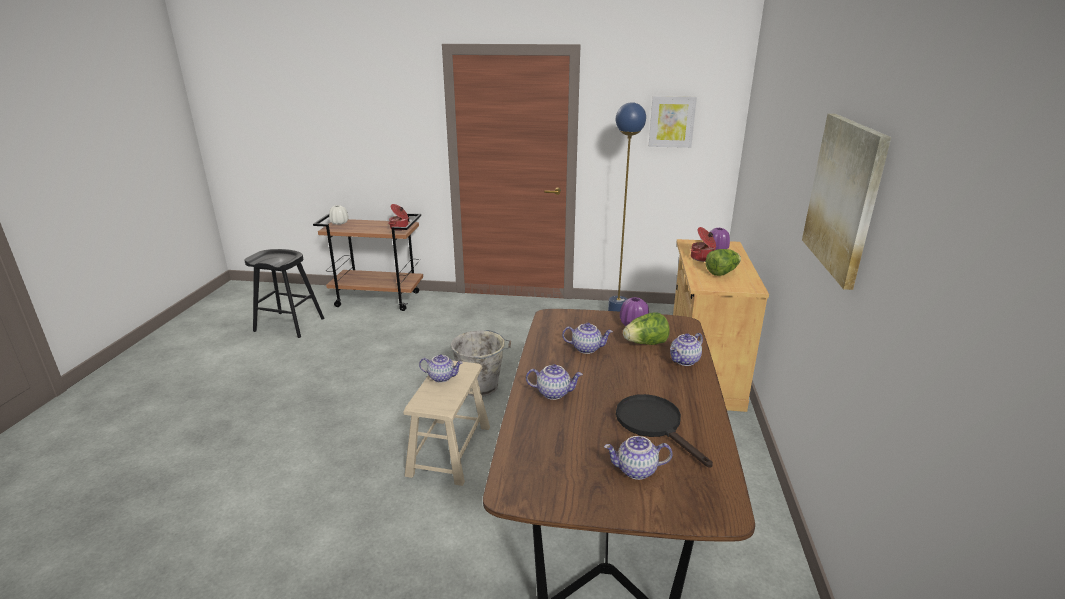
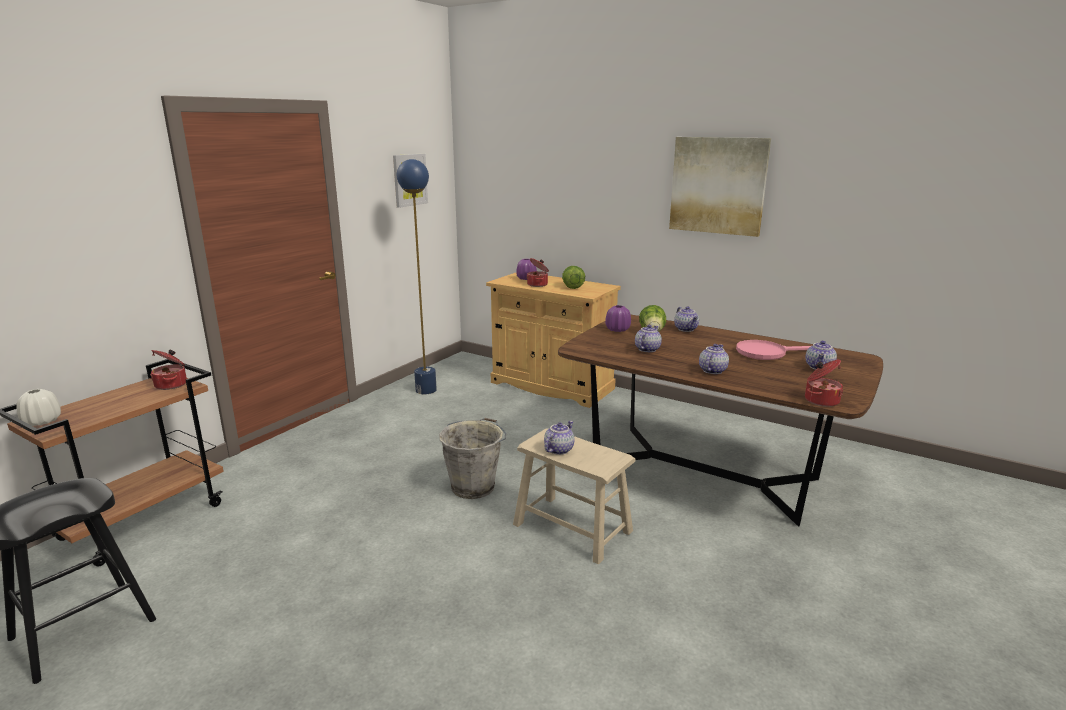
camera: 65 degrees left, 5 degrees down
(511, 475) = (820, 400): none -> cooking pot
(654, 425) = (767, 353): black frying pan -> pink frying pan

